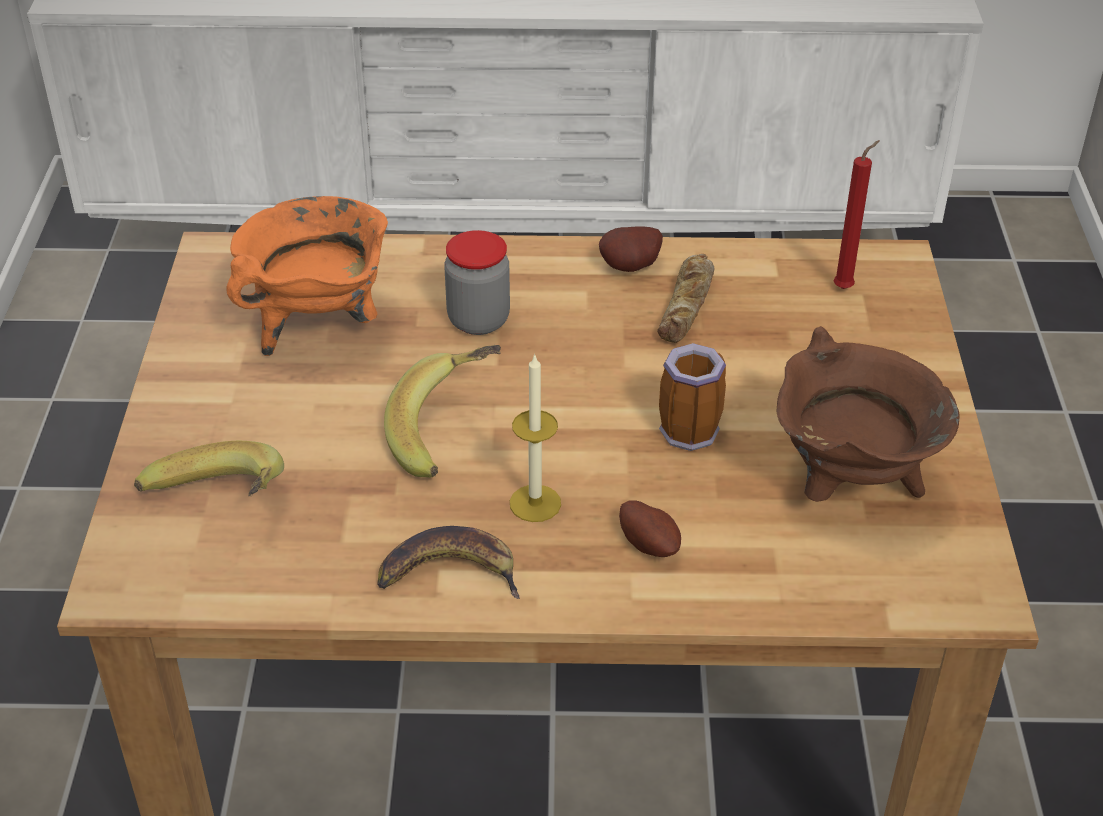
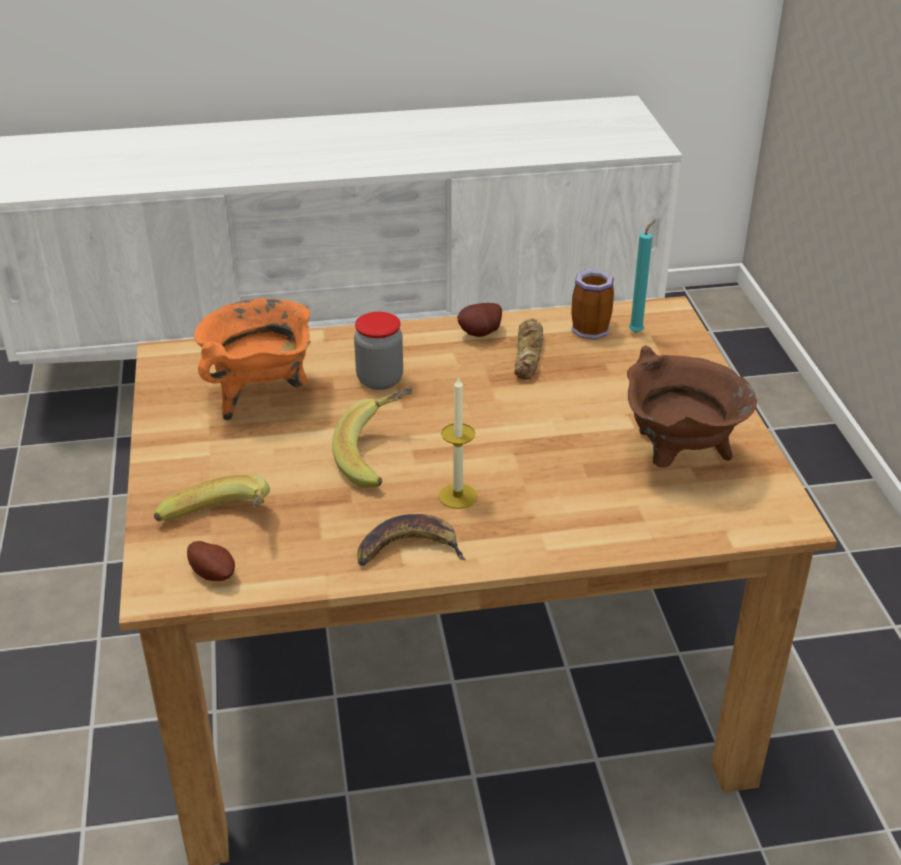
camera: 10 degrees left, 5 degrees down
(650, 544) = (549, 513): potato -> potato (213, 573)
(691, 428) = (555, 434): mug -> mug (591, 328)
(845, 287) = (637, 332): red candle -> turquoise candle

